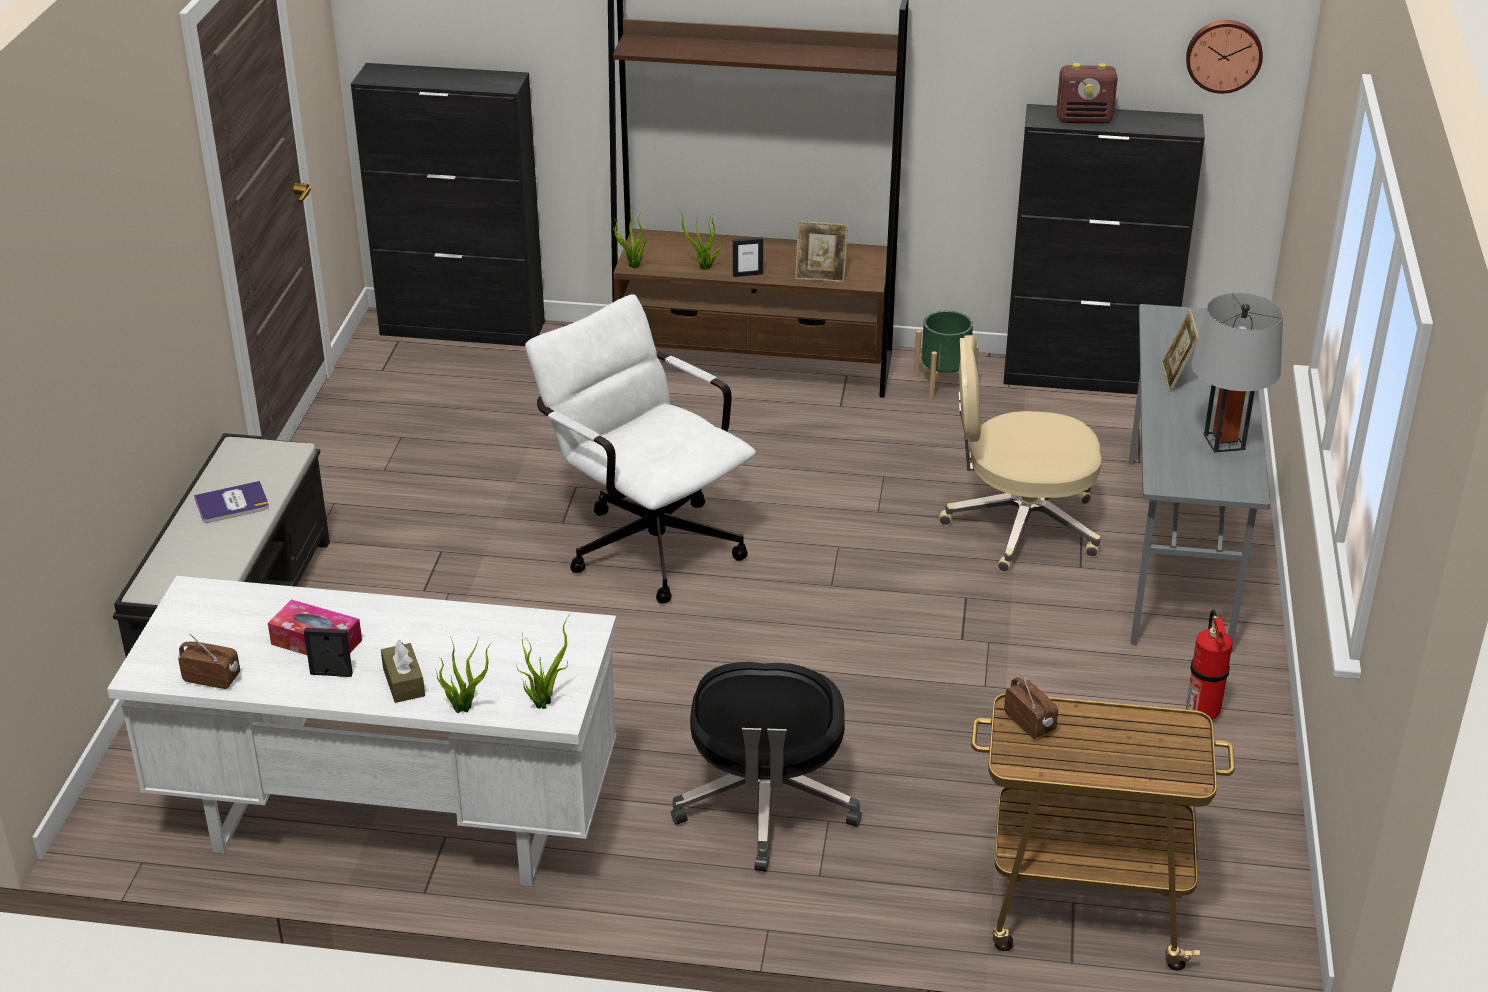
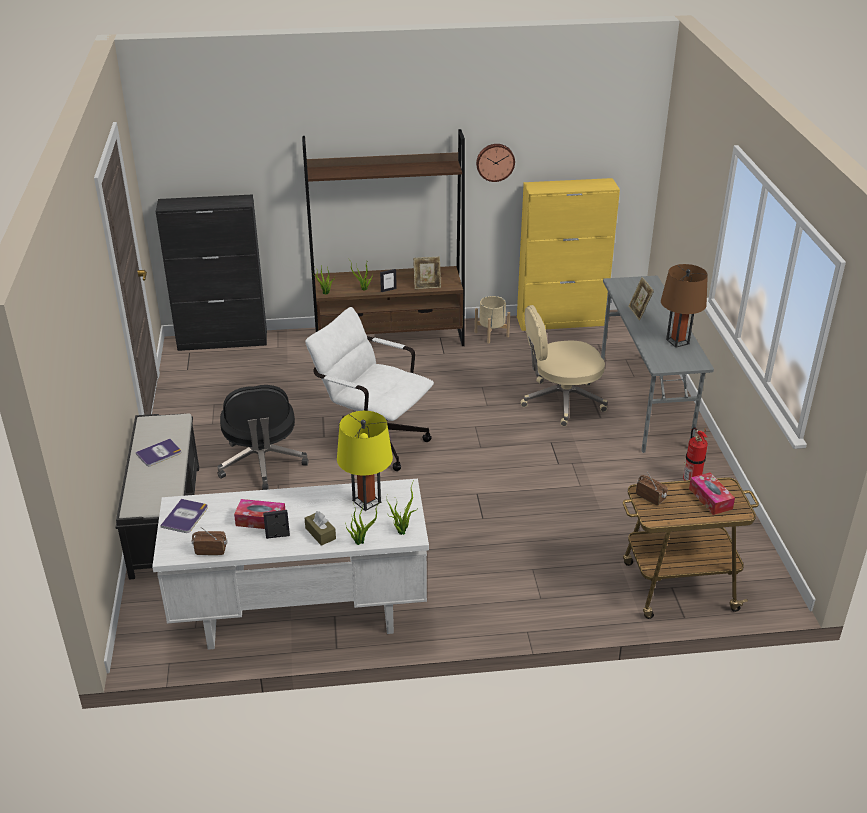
camera: 15 degrees left, 0 degrees up
(197, 615) = (185, 517): none -> book
(508, 641) = (366, 501): none -> yellow table lamp
(766, 805) = (497, 567): black office chair -> black office chair (262, 464)
(944, 383) = (491, 334): green planter -> beige planter
(1084, 119) = (556, 187): radio -> none
(1087, 377) = (561, 321): black cabinet -> yellow cabinet
(1143, 745) = (710, 499): none -> tissue box
(1224, 55) = (621, 146): wall clock -> wall clock (495, 162)
(1224, 442) = (677, 341): grey table lamp -> brown table lamp

